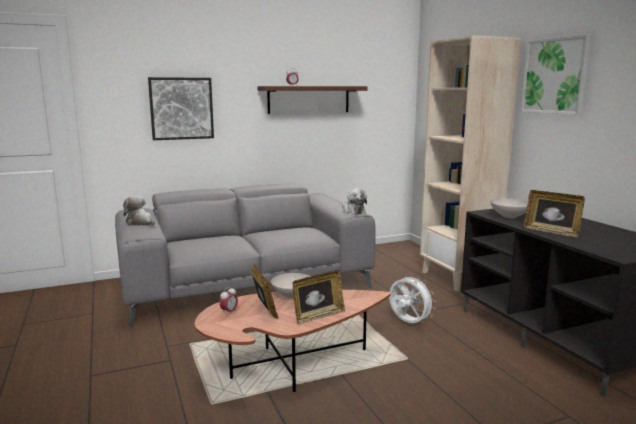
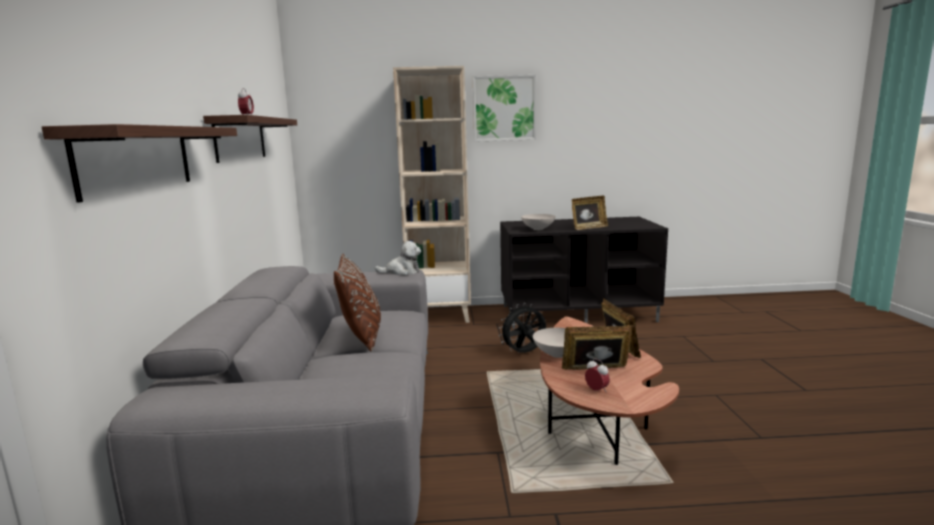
camera: 70 degrees left, 0 degrees up
(140, 223) = (293, 388): plush toy -> none
(181, 108) = (137, 159): picture -> shelf
(265, 235) = (361, 336): none -> brown pillow
(408, 323) = (524, 353): white fan -> black fan

